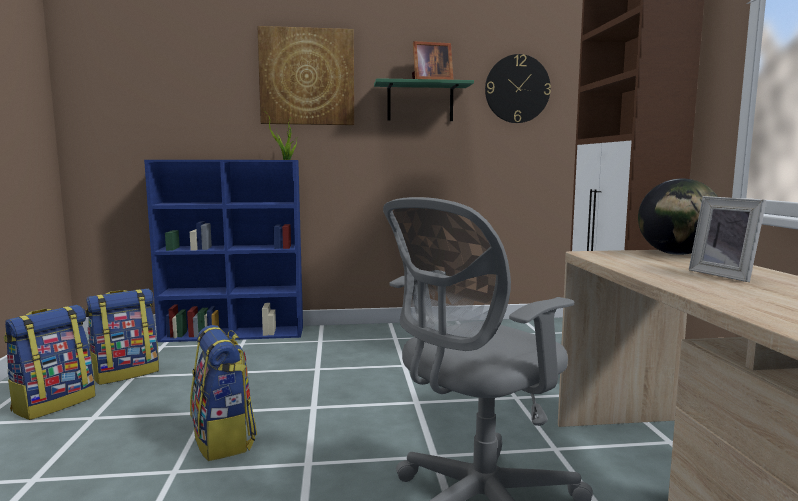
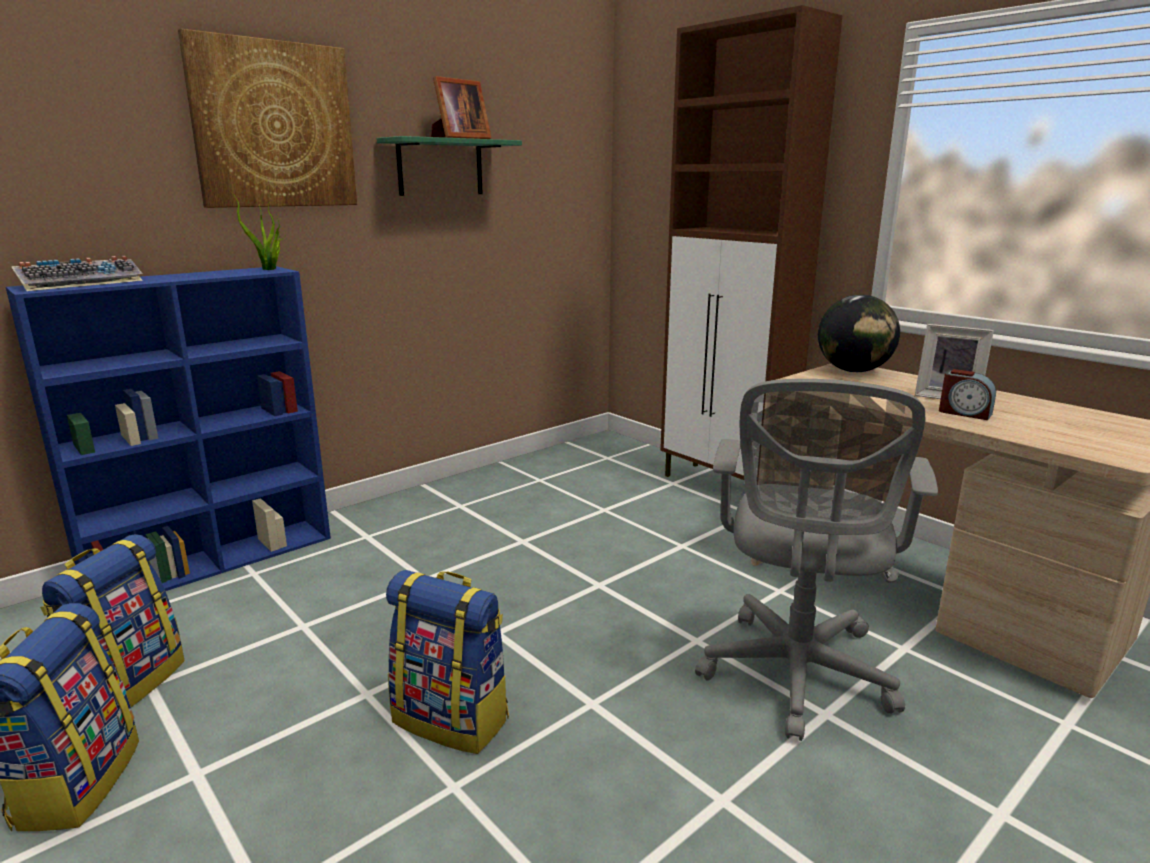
camera: 35 degrees left, 10 degrees up
(185, 159) = (82, 283): none -> keyboard
(517, 89) = (552, 148): wall clock -> none
(708, 284) = (964, 413): none -> alarm clock

